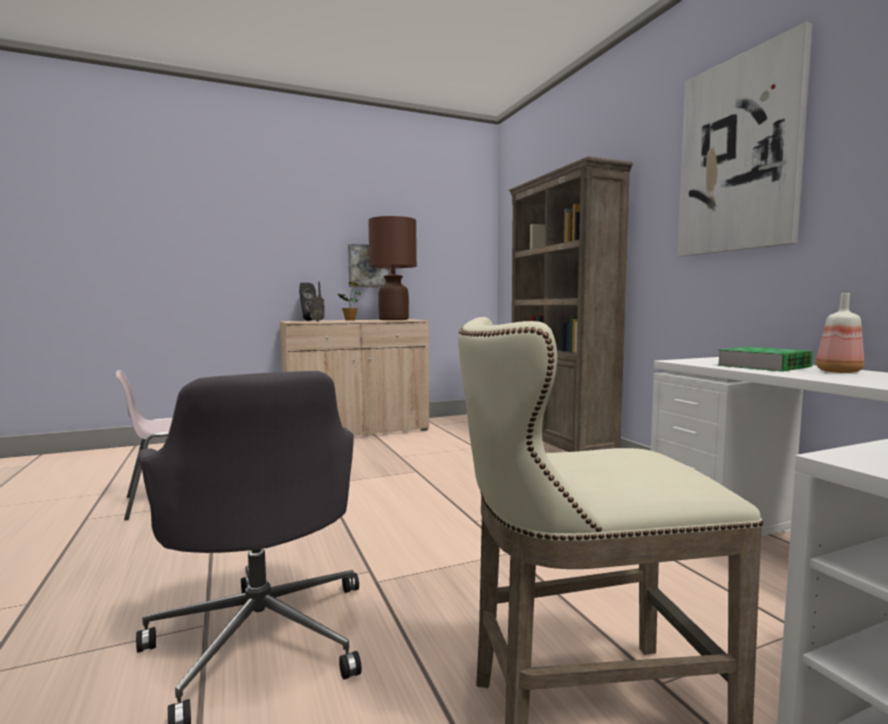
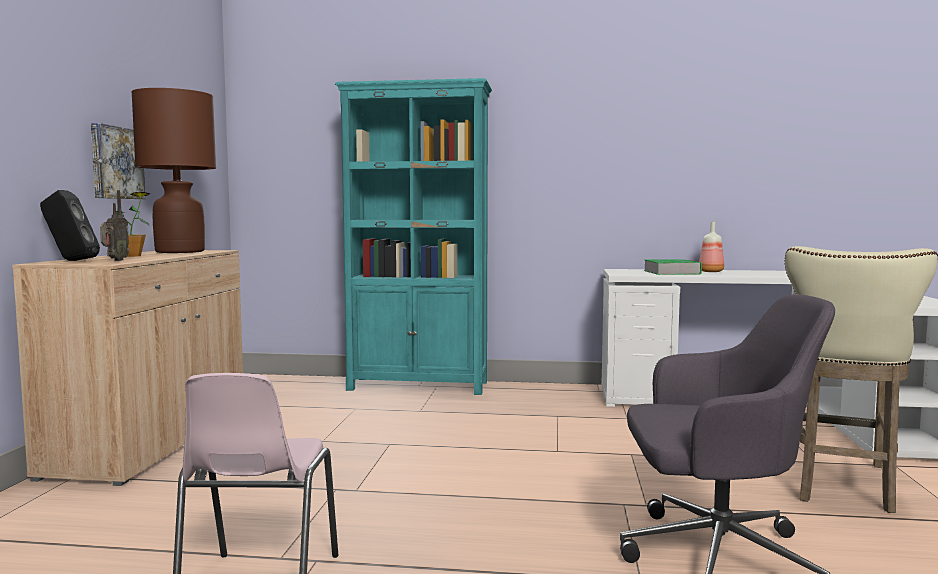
camera: 60 degrees left, 0 degrees up
(560, 448) = (419, 386): brown bookcase -> turquoise bookcase
(739, 155) = (603, 110): picture -> none

